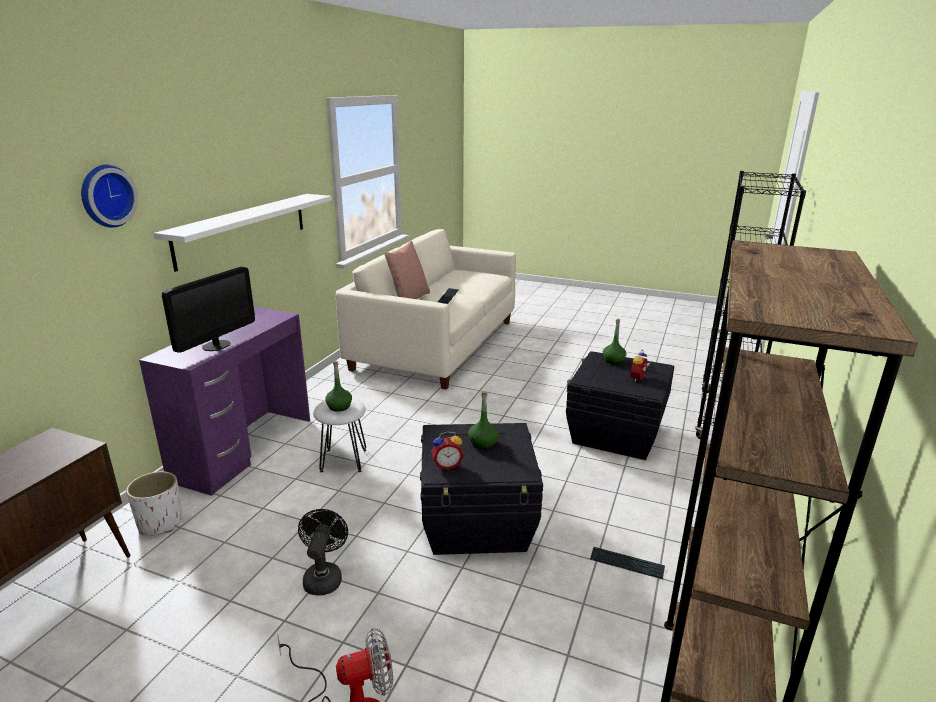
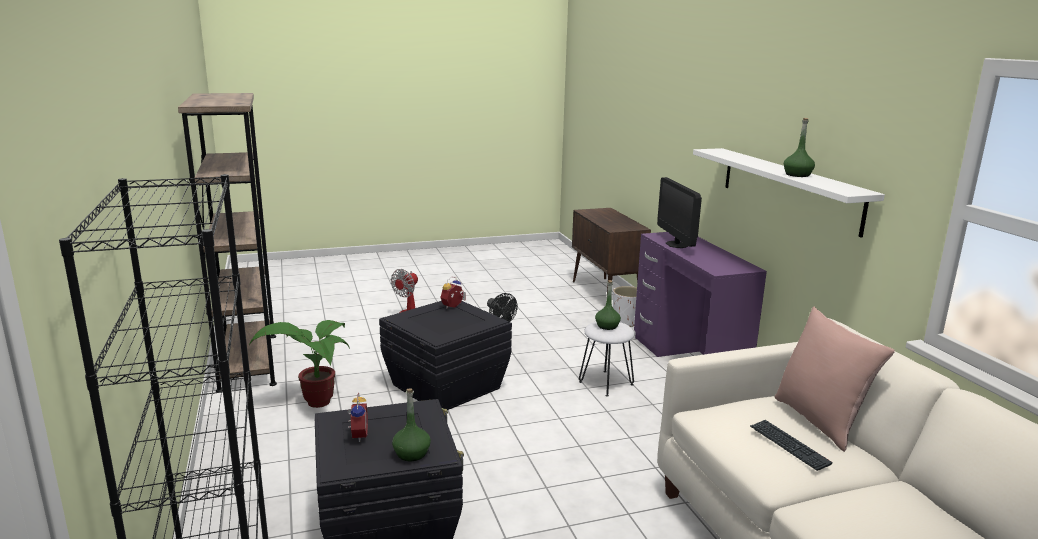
camera: 140 degrees right, 5 degrees down
(106, 196) = (706, 108): wall clock -> none
(483, 443) = (448, 324): green bottle -> green bottle (797, 175)
(626, 564) = (314, 403): keyboard -> potted plant

